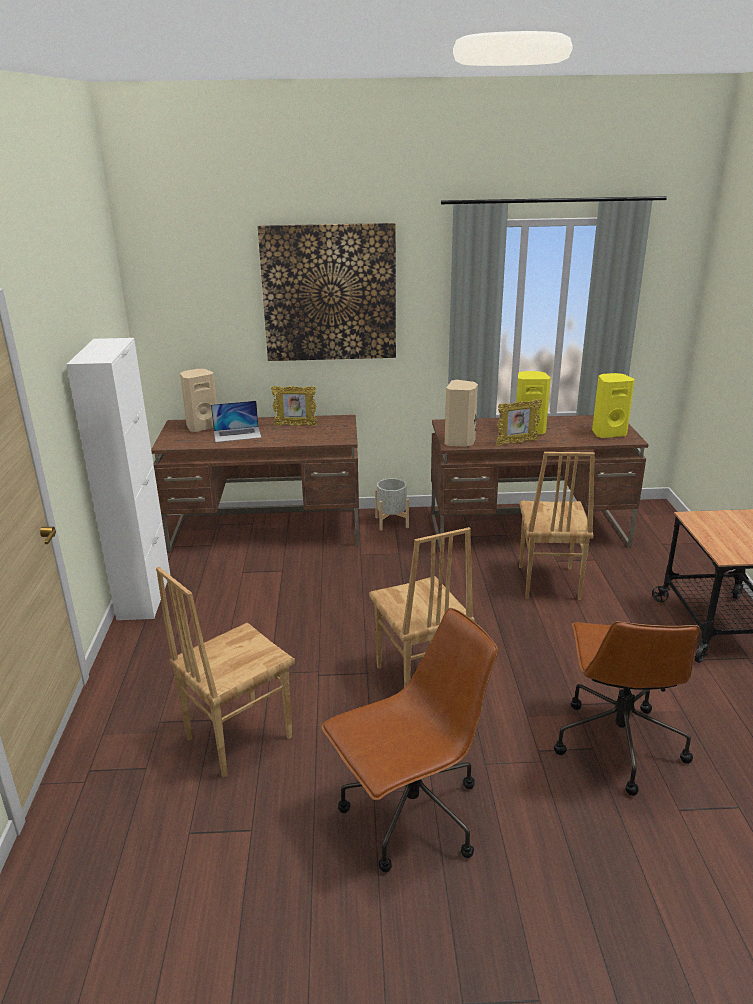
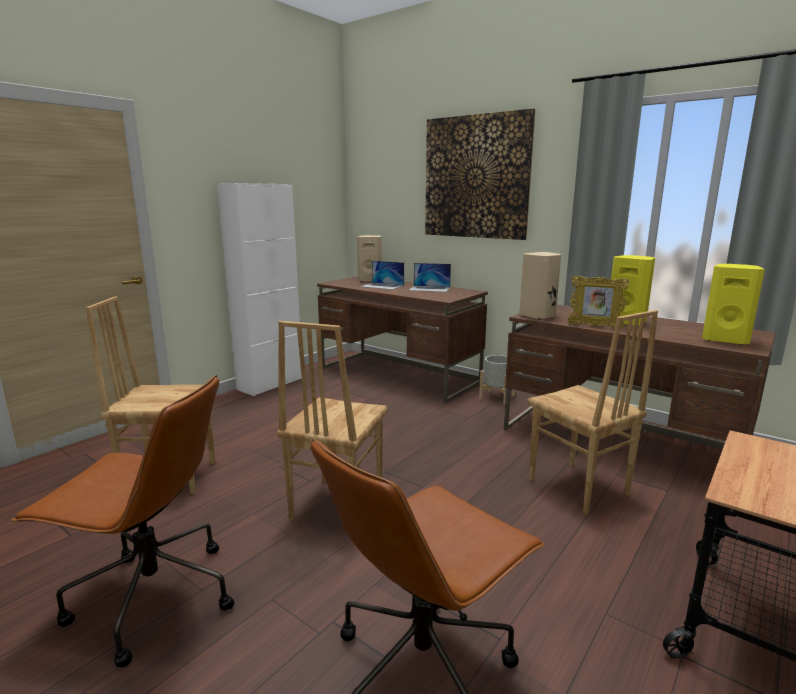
camera: 40 degrees right, 10 degrees down
(295, 425) = (430, 289): picture frame -> laptop
(547, 583) = (577, 488): brown chair -> brown chair turned 75 degrees counterclockwise

